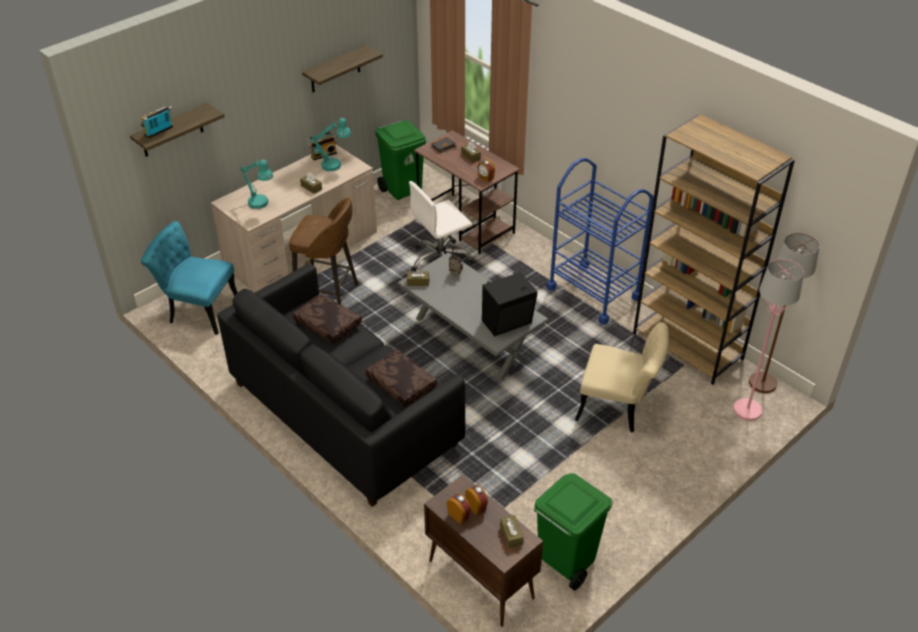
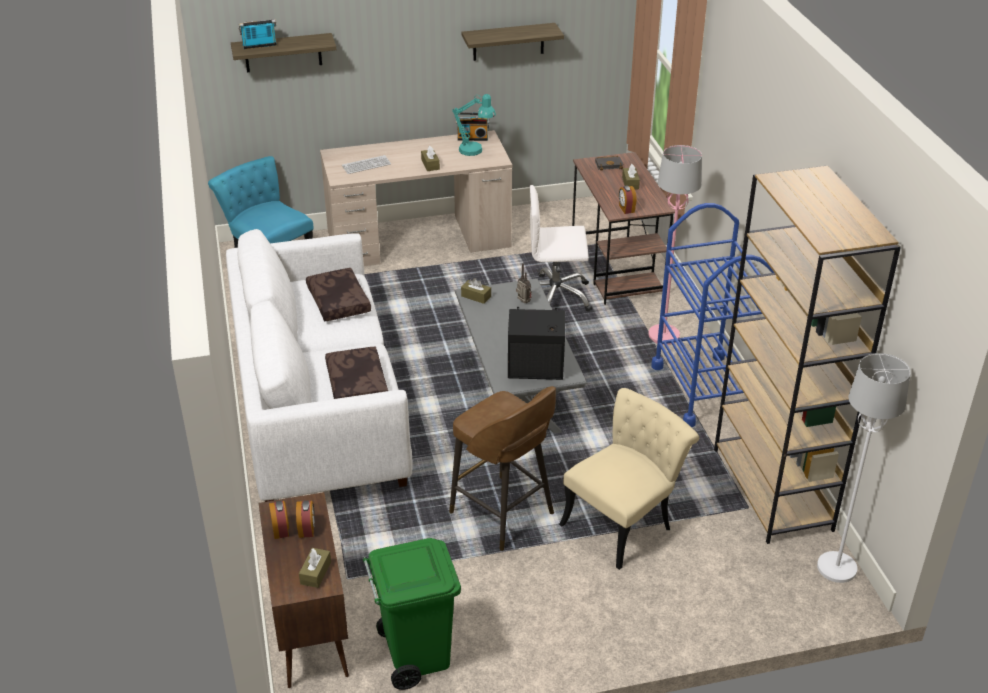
camera: 30 degrees right, 5 degrees down
(261, 204) = (366, 165): turquoise table lamp -> keyboard
(328, 296) = (405, 293): brown stool -> brown stool (504, 515)
(344, 414) = (319, 409): black sofa -> white sofa
(403, 190) = (576, 214): green trash can -> none
(618, 407) = (624, 522): beige chair -> beige chair turned 90 degrees counterclockwise
(747, 410) = (788, 590): pink floor lamp -> pink floor lamp (664, 335)
(762, 383) = (836, 568): brown floor lamp -> white floor lamp

